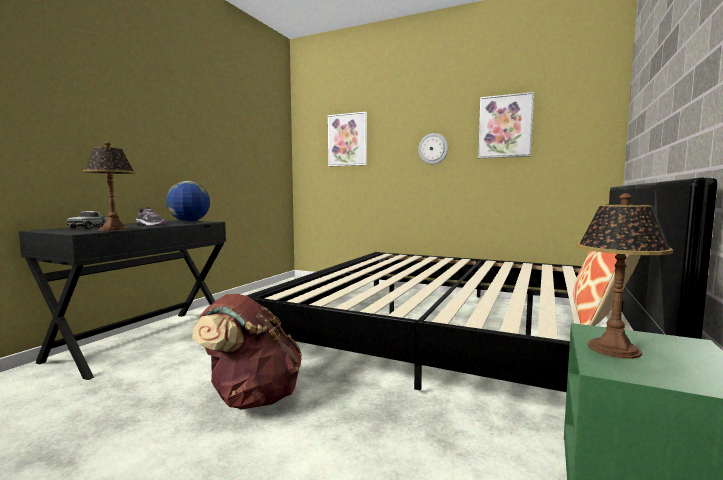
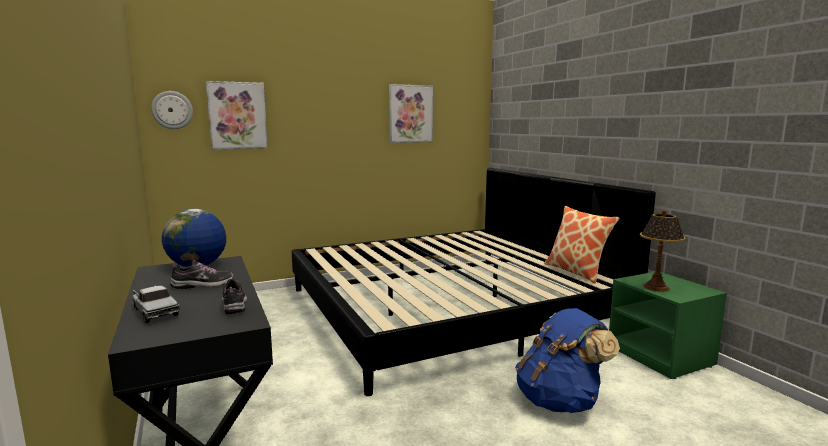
camera: 50 degrees left, 5 degrees up
(113, 229) = (234, 305): table lamp -> shoe
(252, 398) = (454, 419): brown backpack -> none
(356, 443) = (560, 401): none -> blue backpack
(433, 149) = (346, 131): wall clock -> wall clock (172, 110)

